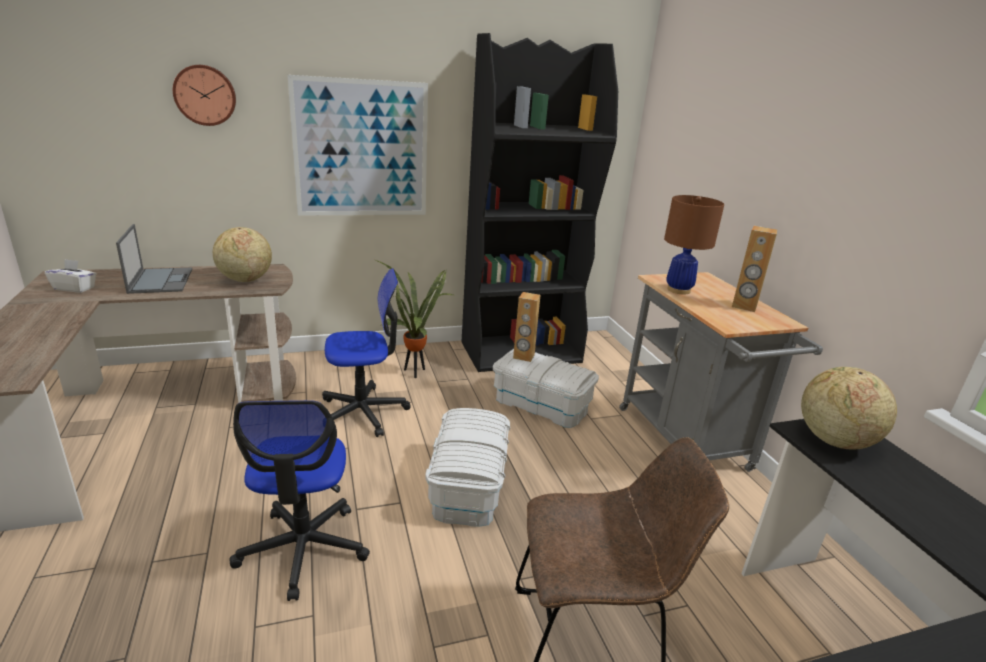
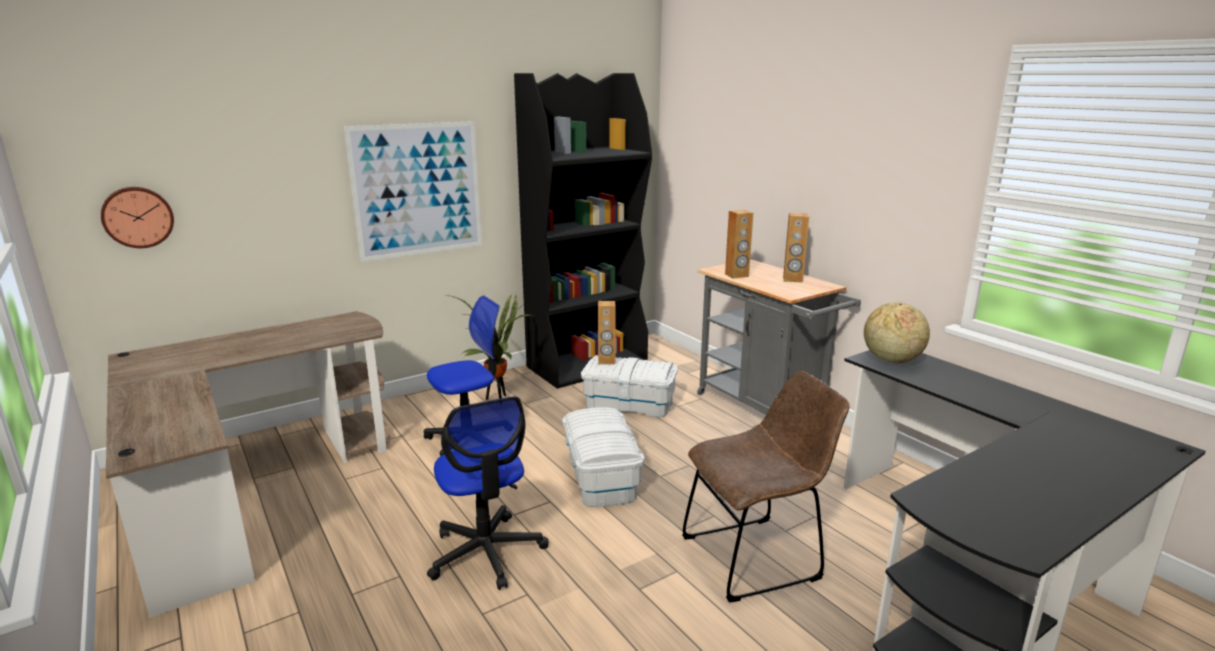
camera: 15 degrees left, 5 degrees down
(75, 288) = (165, 363): white tissue box -> none
(161, 280) = (248, 343): laptop -> none
(205, 95) = (264, 154): wall clock -> wall clock (138, 217)
(245, 280) = (334, 330): globe -> none
(678, 290) = (737, 275): brown table lamp -> brown speaker

